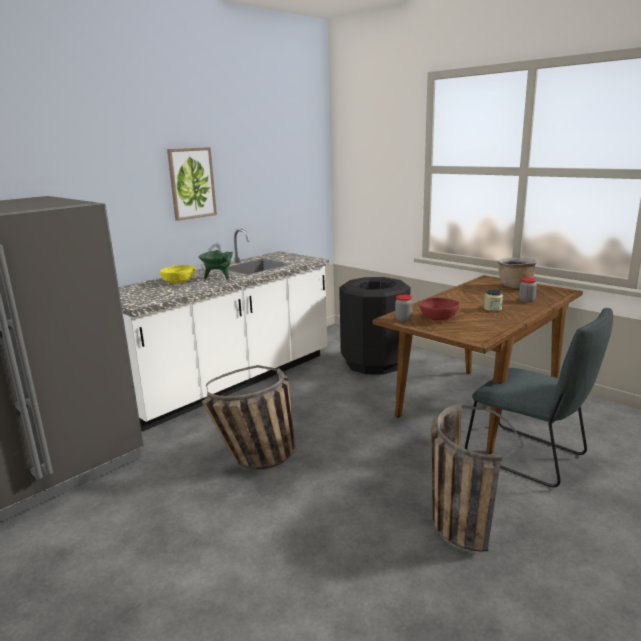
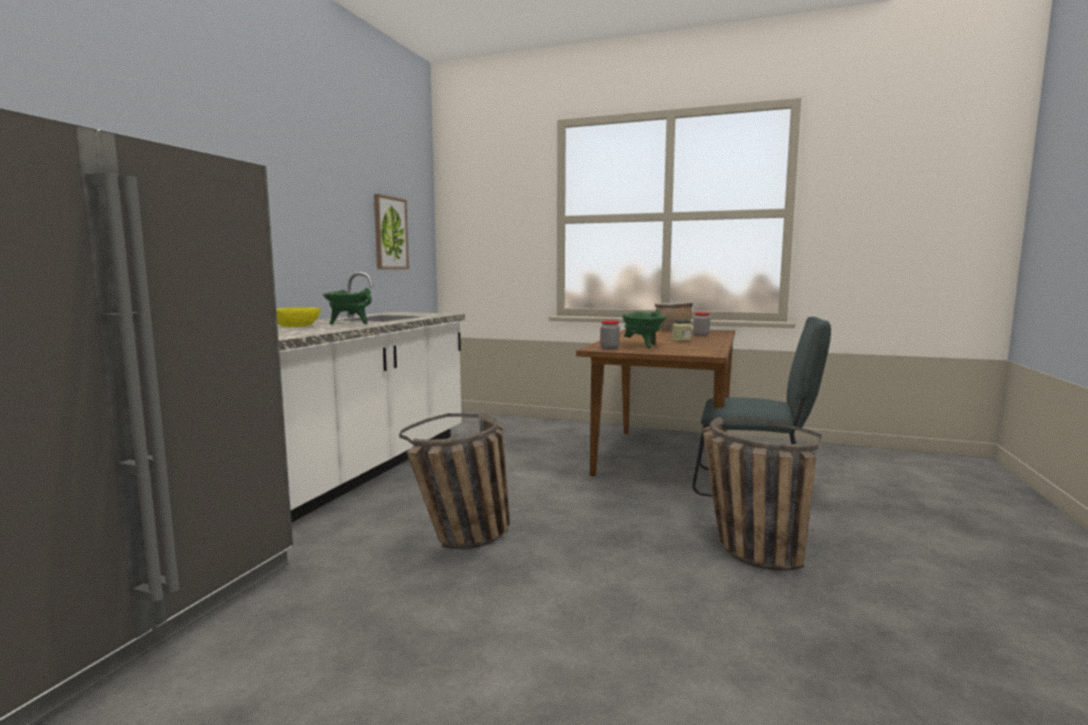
camera: 25 degrees left, 10 degrees down
(191, 183) = (300, 207): picture -> picture (390, 233)
(374, 363) = (521, 436): black trash can -> none
(438, 318) = (642, 346): red bowl -> green cooking pot

